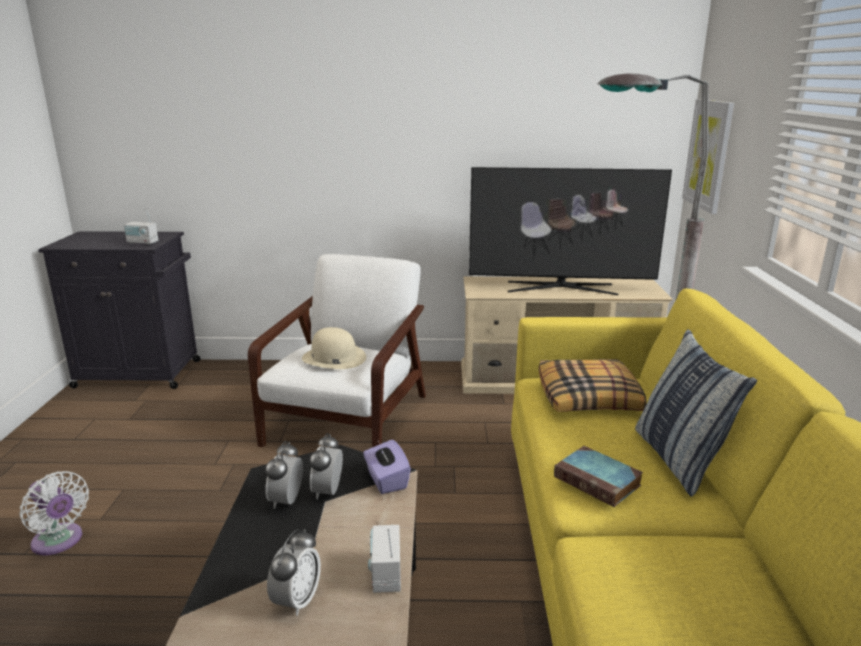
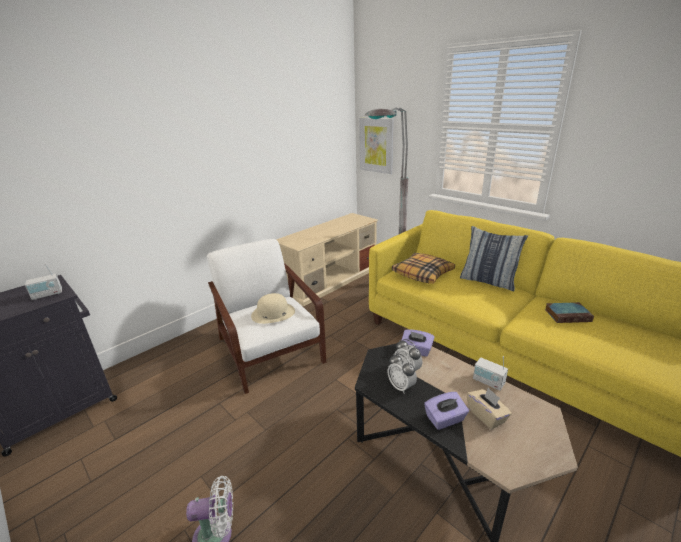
camera: 45 degrees left, 5 degrees up
(251, 564) = (445, 419): none -> purple tissue box
(297, 601) = (486, 416): alarm clock -> beige tissue box
(560, 288) = (329, 230): television -> none
(599, 481) = (486, 302): book -> book (568, 315)

